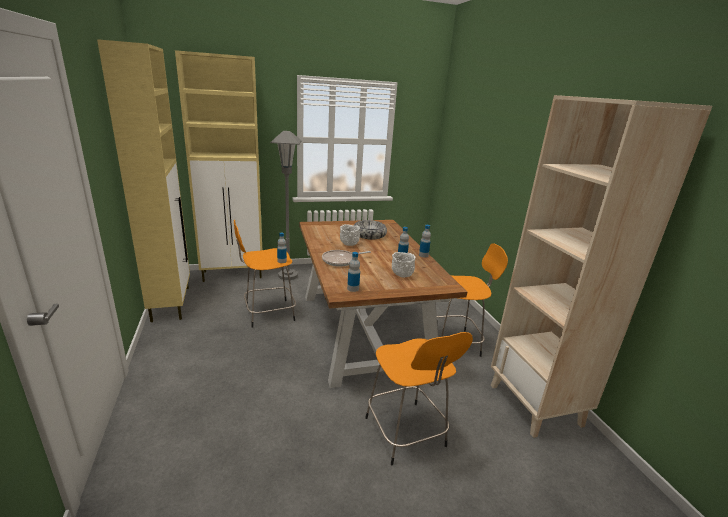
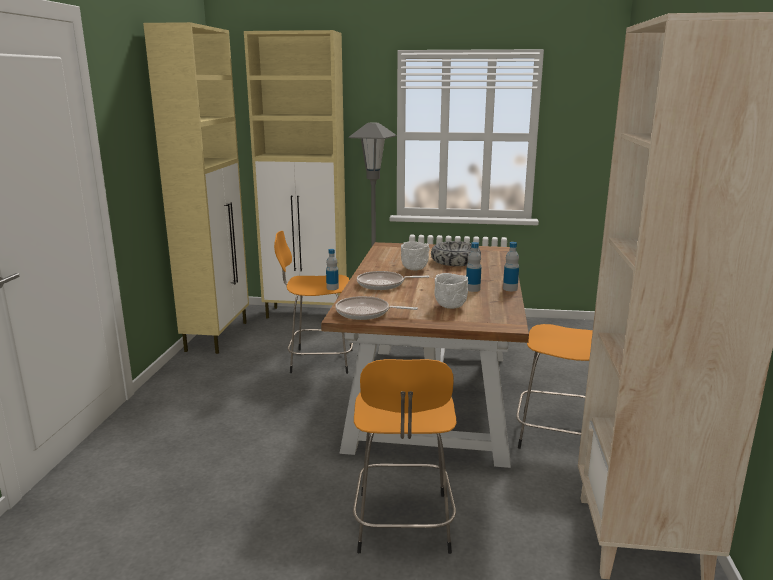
camera: 25 degrees right, 5 degrees down
(353, 288) = (366, 313): bottle -> frying pan

